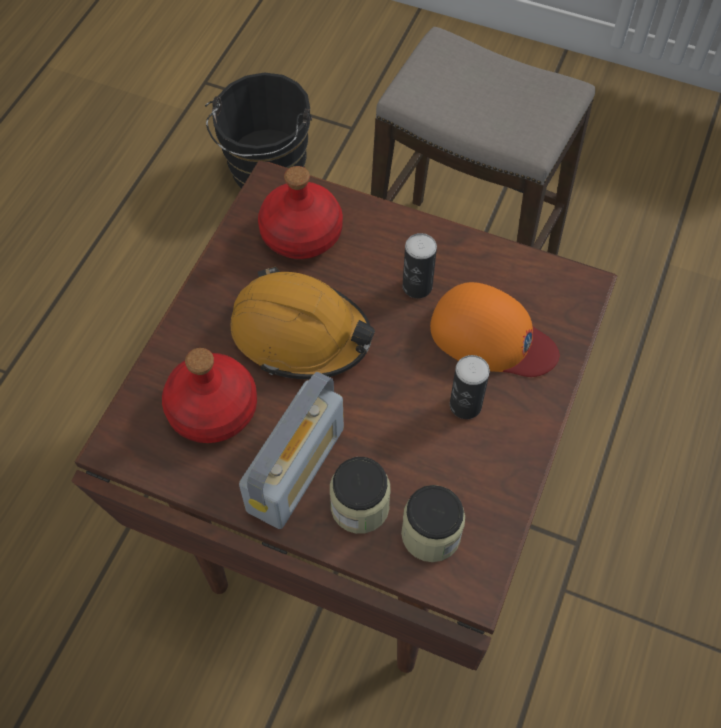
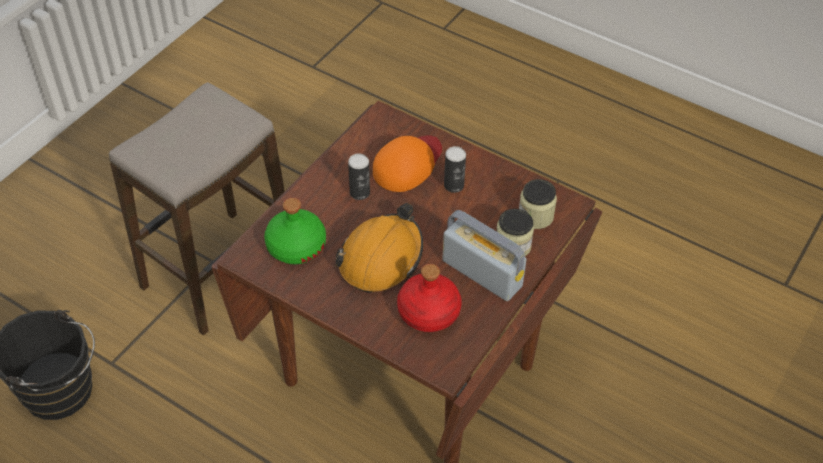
camera: 80 degrees left, 10 degrees down
(302, 233) = (296, 246): red bottle -> green bottle

